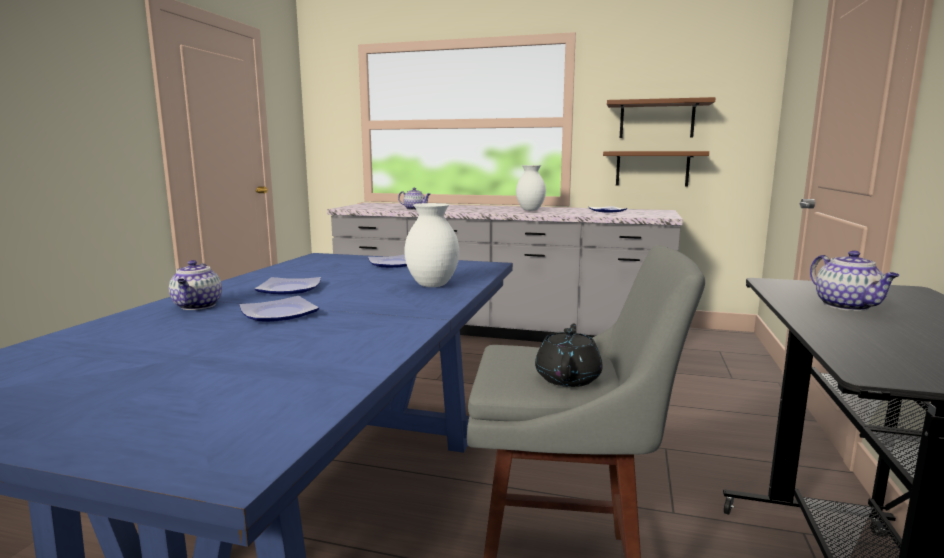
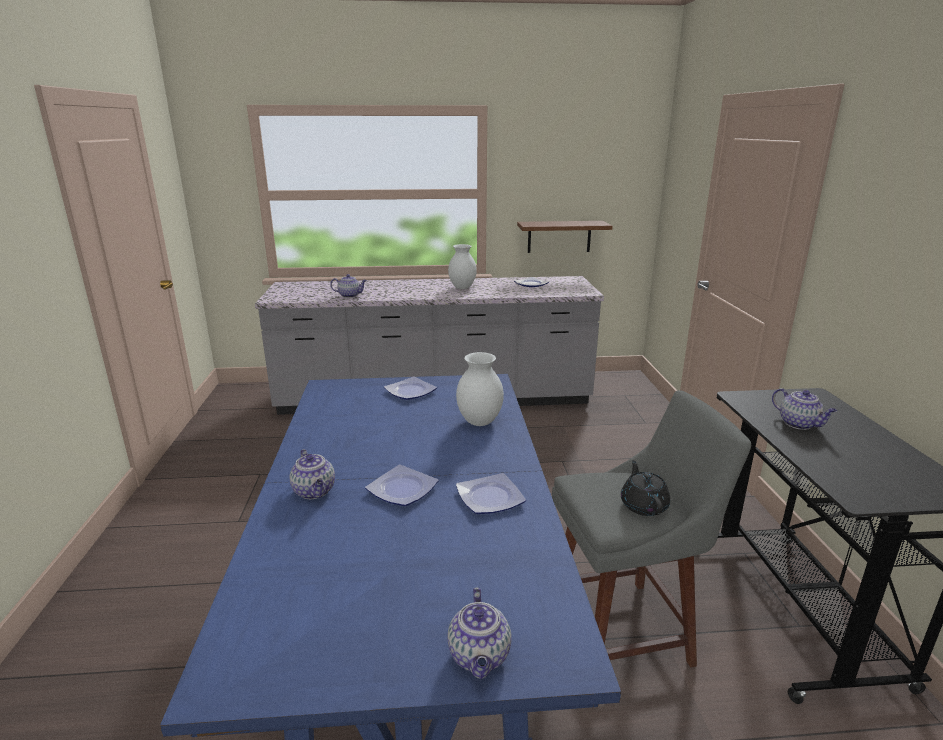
camera: 20 degrees left, 10 degrees up
(132, 437) = (480, 657): none -> teapot
(288, 290) = (364, 450): plate -> plate (489, 499)
(656, 120) = (562, 192): brown shelf -> none

